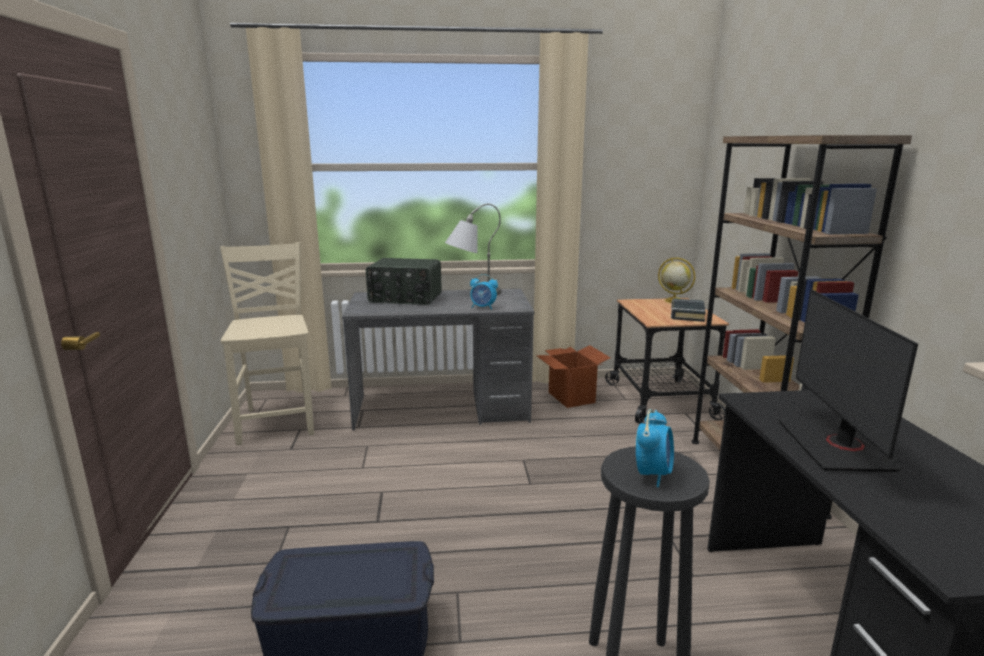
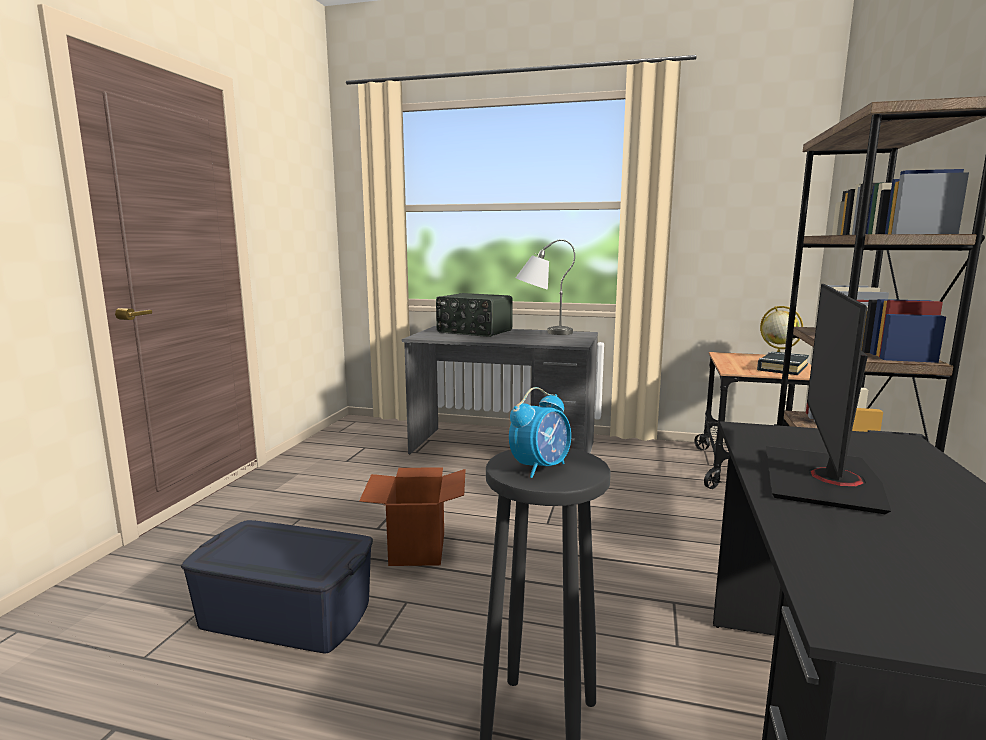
camera: 20 degrees right, 5 degrees down
(278, 421) = (352, 439): beige chair -> none
(483, 308) = (540, 341): alarm clock -> none
(571, 397) = (645, 455): cardboard box -> cardboard box (417, 548)

